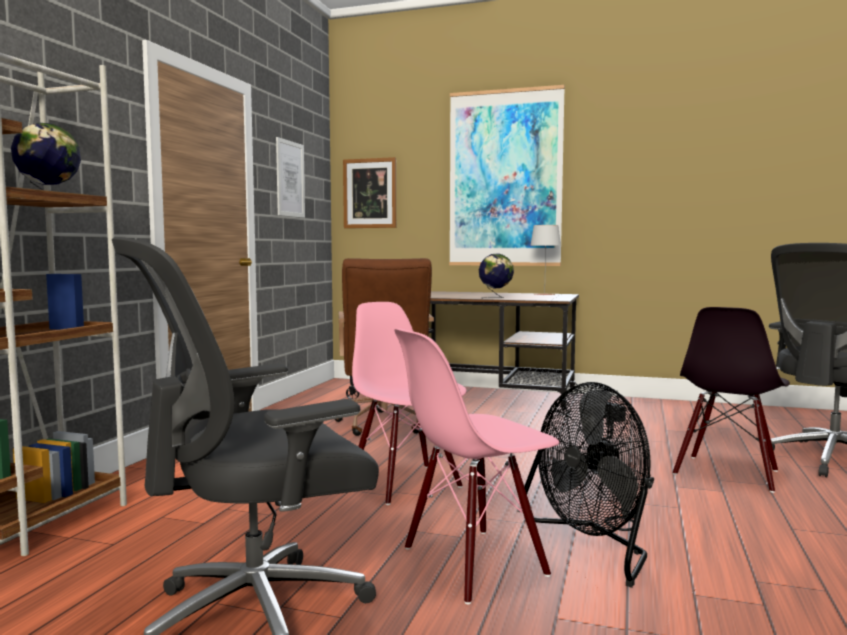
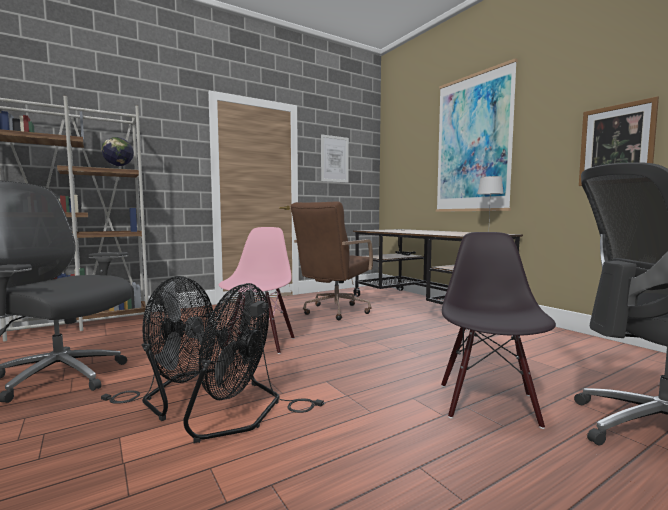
camera: 40 degrees right, 0 degrees up
(370, 193) = (397, 165): picture -> picture (616, 145)
(474, 563) = (173, 392): pink chair -> black fan
(495, 298) = (430, 233): globe -> none
(727, 473) = (489, 404): black chair -> black chair turned 120 degrees clockwise

